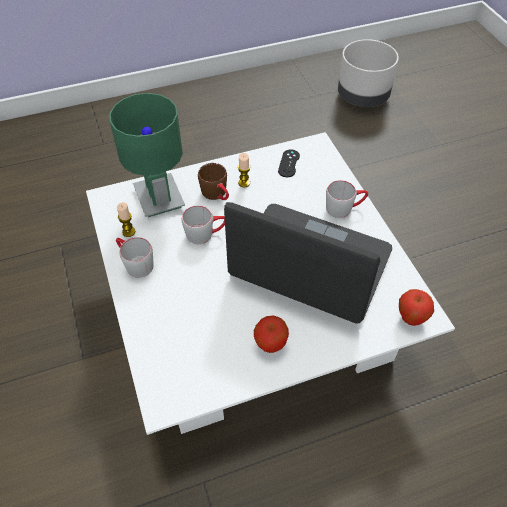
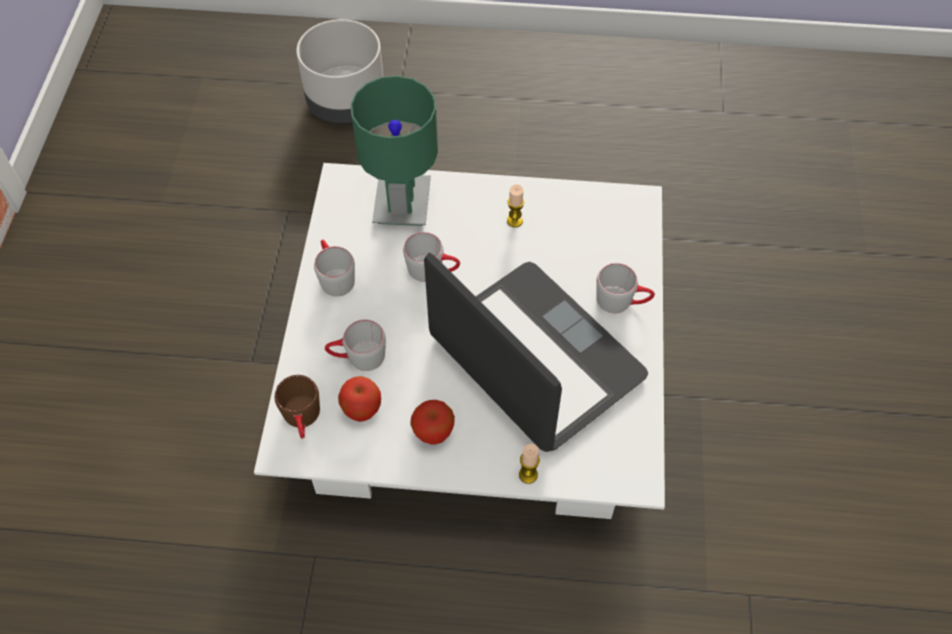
camera: 25 degrees right, 5 degrees up
(128, 232) = (346, 234): candle -> candle (528, 474)
(183, 313) = (358, 357): none -> grey mug
(217, 194) = (473, 224): brown mug -> brown mug (303, 420)
(289, 163) = (586, 214): black game controller -> none
(362, 96) = (791, 137): grey planter -> grey planter (346, 102)
(411, 318) = (617, 473): apple -> apple (362, 411)

